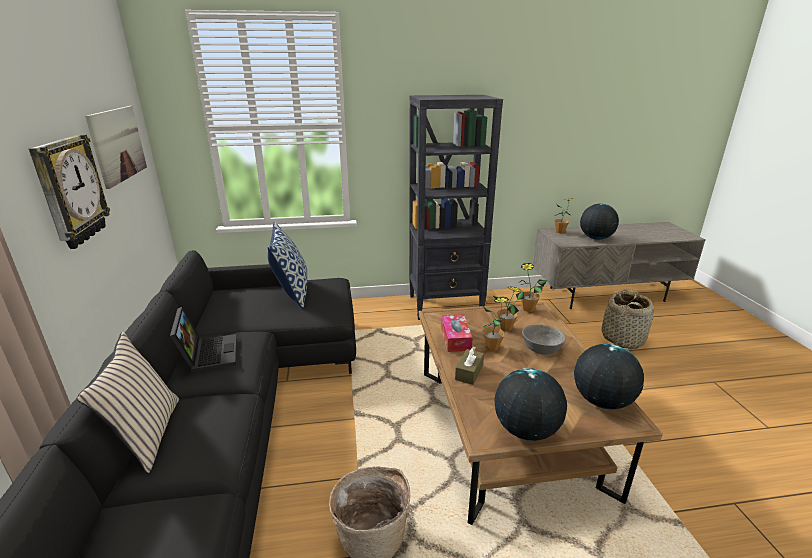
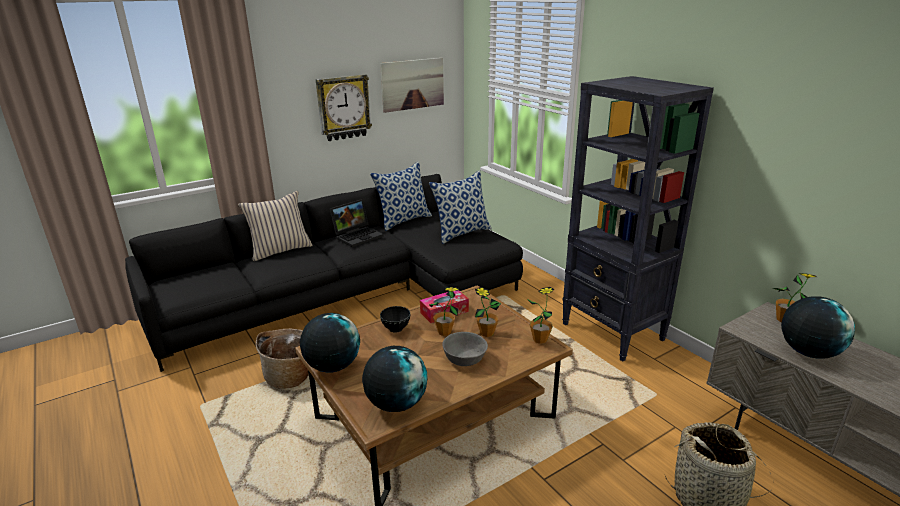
camera: 65 degrees right, 0 degrees up
(206, 316) = (404, 220): none -> pillow
(469, 372) = (396, 328): brown tissue box -> black bowl

